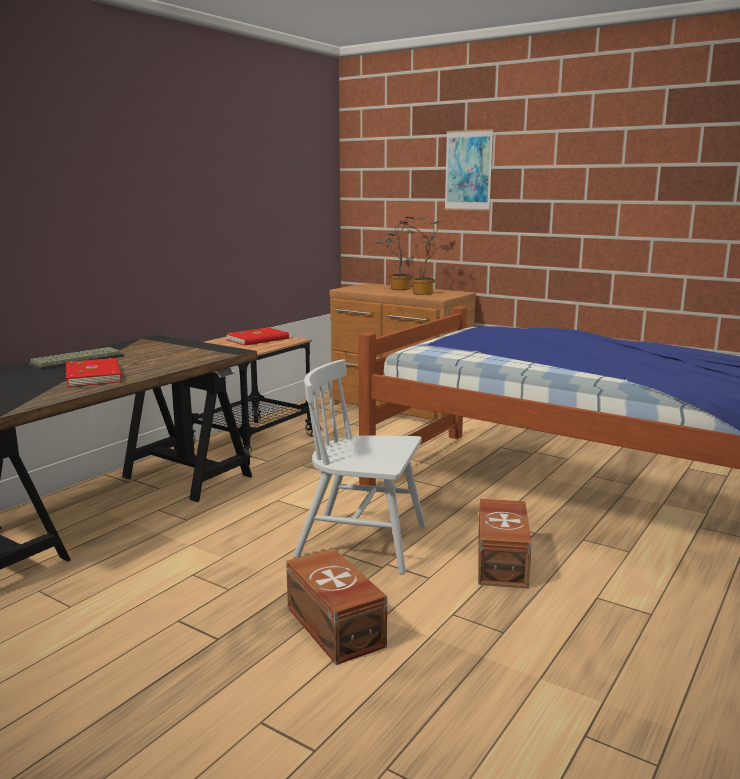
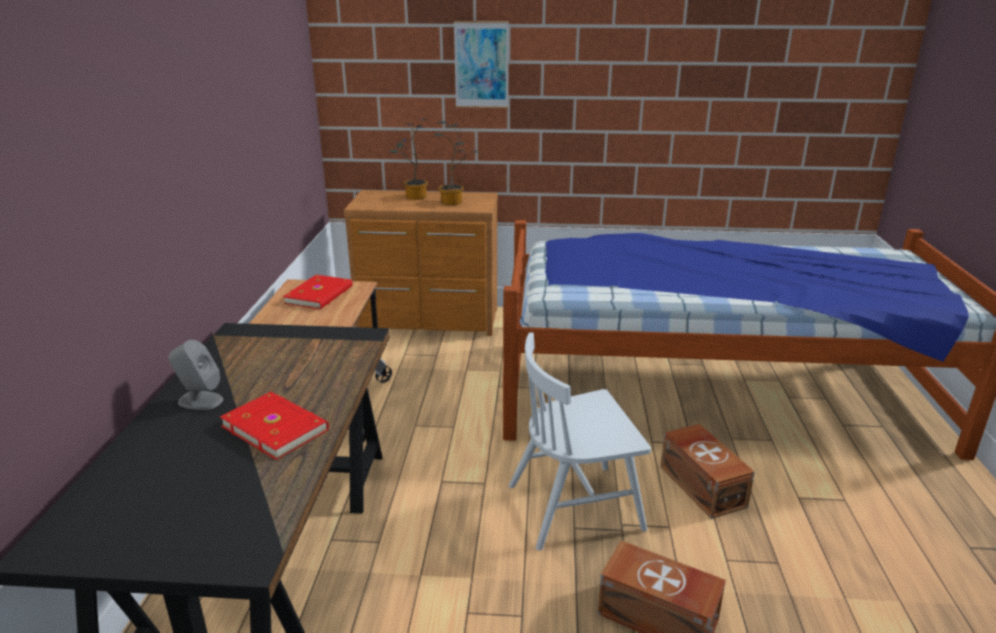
camera: 30 degrees left, 10 degrees up
(77, 360) = (200, 400): keyboard -> grey speaker

